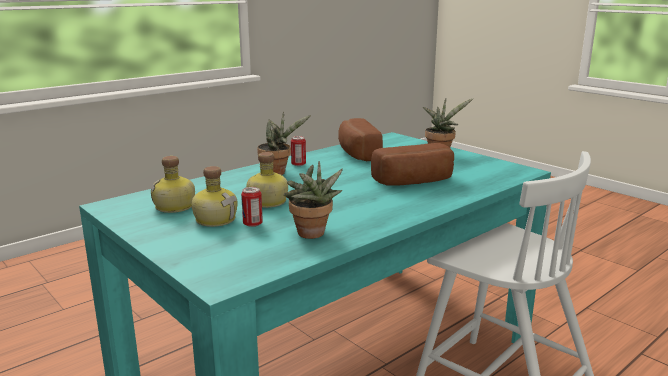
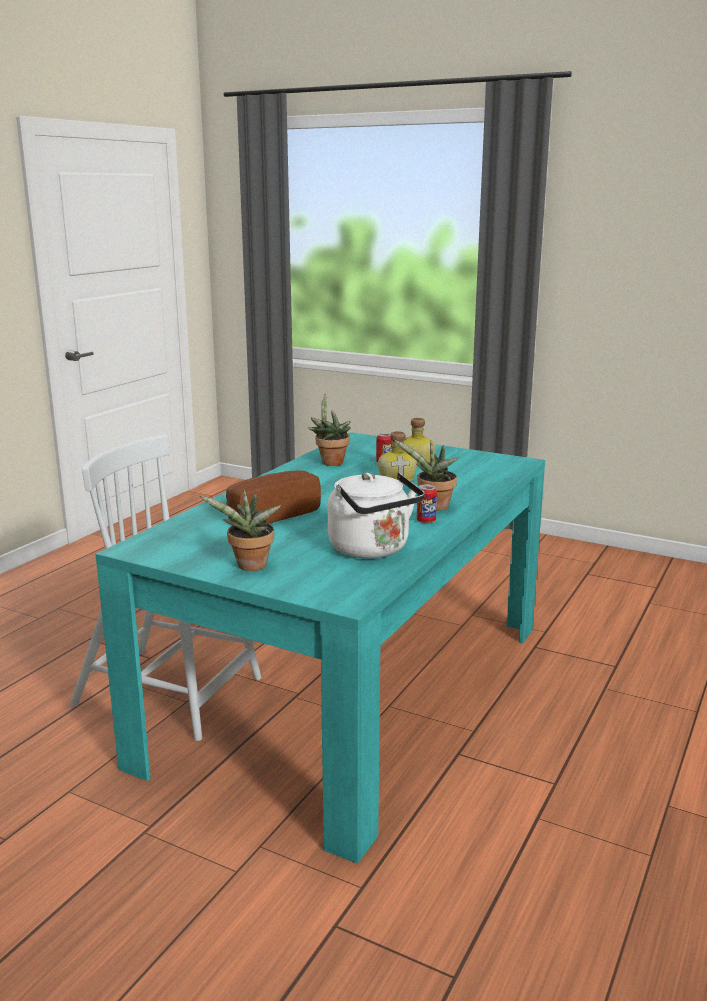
camera: 160 degrees right, 0 degrees up
(175, 207) = (466, 466): bottle -> none
(356, 153) = (372, 550): bread -> white kettle

